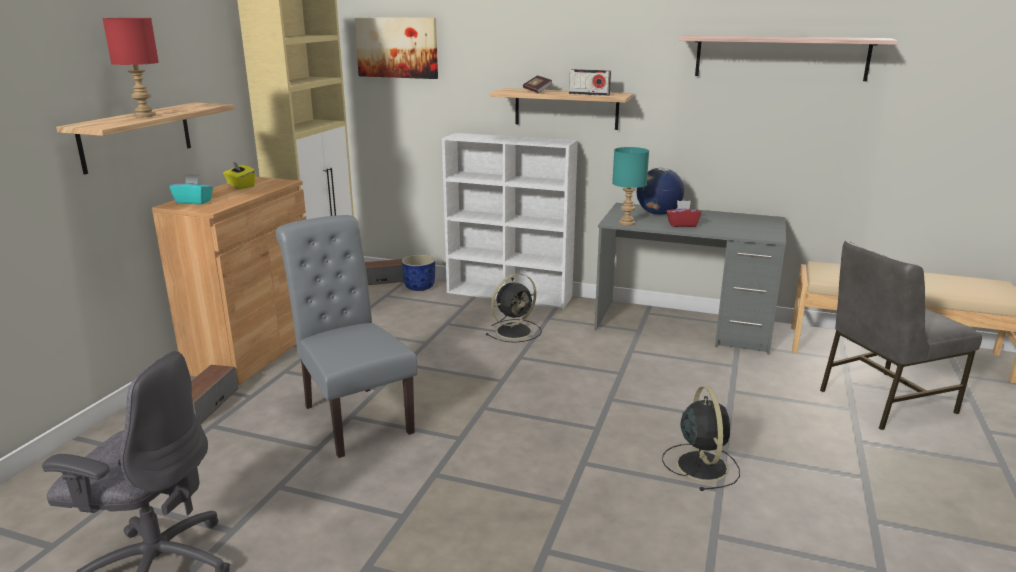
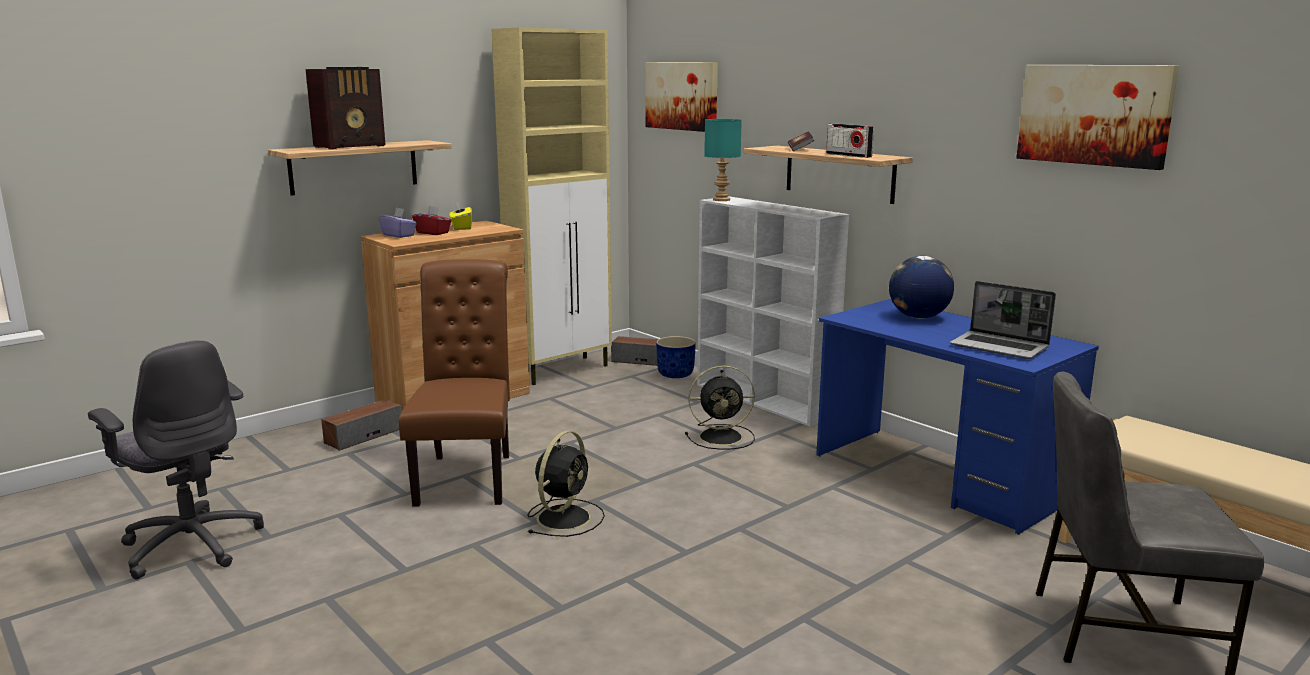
camera: 30 degrees right, 5 degrees down
(144, 115) = (351, 146): red table lamp -> radio
(194, 202) = (399, 235): turquoise tissue box -> purple tissue box
(353, 416) = (467, 475): grey chair -> brown chair
(626, 223) = (856, 321): turquoise table lamp -> turquoise table lamp (720, 200)
(682, 224) = (926, 332): red tissue box -> red tissue box (433, 233)
(683, 326) = (939, 477): grey desk -> blue desk
(701, 464) = (756, 621): black fan -> black fan (565, 517)
(740, 228) = (1000, 347): none -> laptop
(780, 57) = (1094, 114): shelf -> picture

